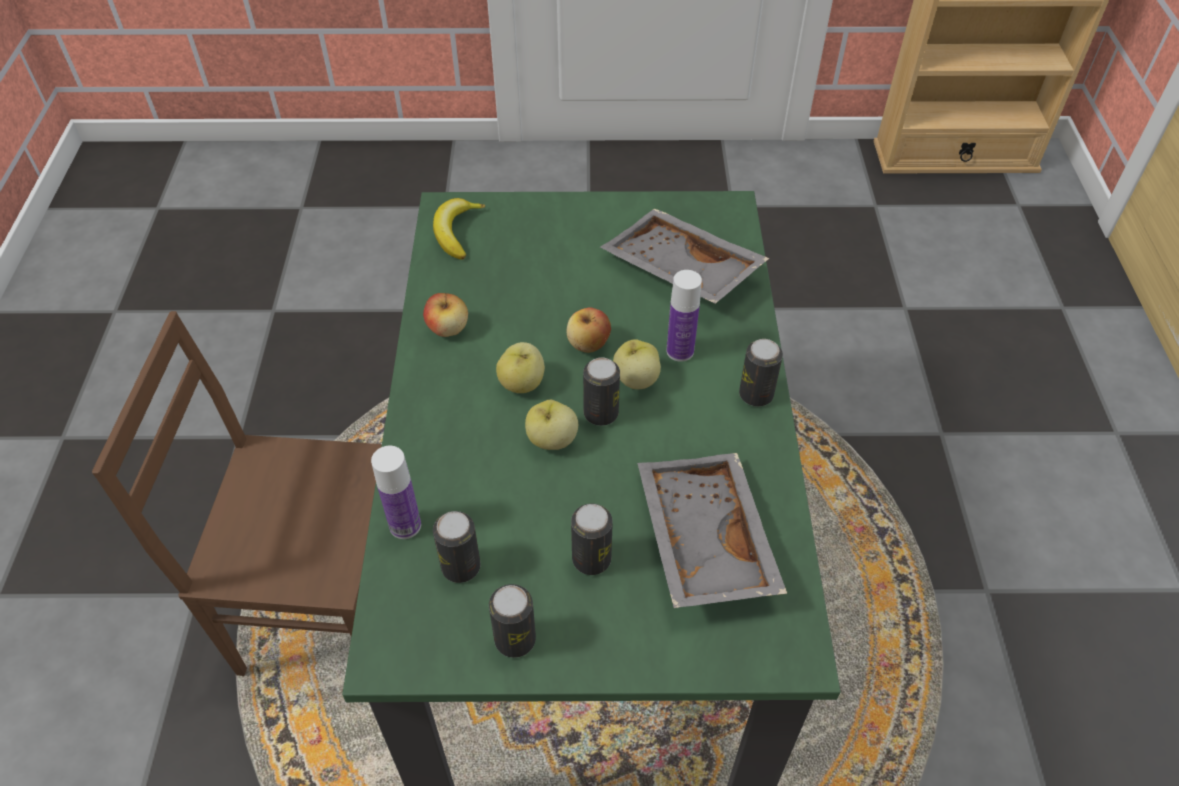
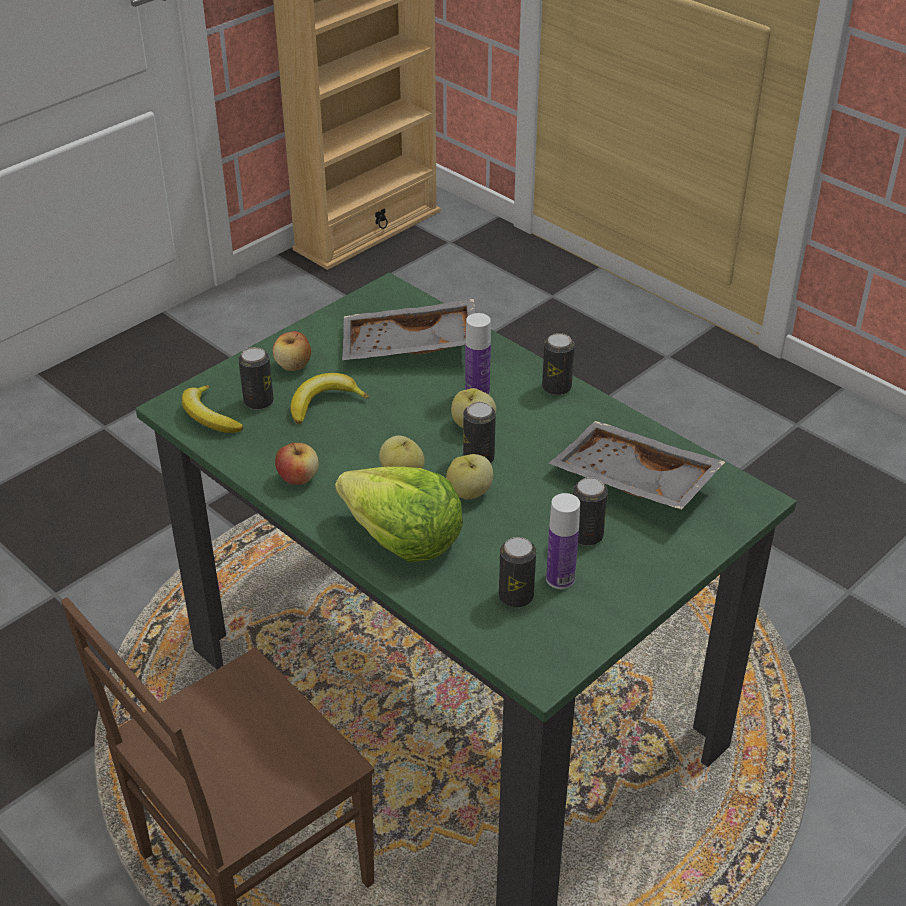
camera: 45 degrees left, 10 degrees down
(405, 525) = (446, 602): bottle -> bottle (560, 579)
(448, 441) = (402, 539): none -> lettuce
(515, 639) = (603, 606): can -> can (258, 402)
(549, 277) = (324, 403): none -> banana
(588, 344) = (412, 425): apple -> apple (293, 366)

